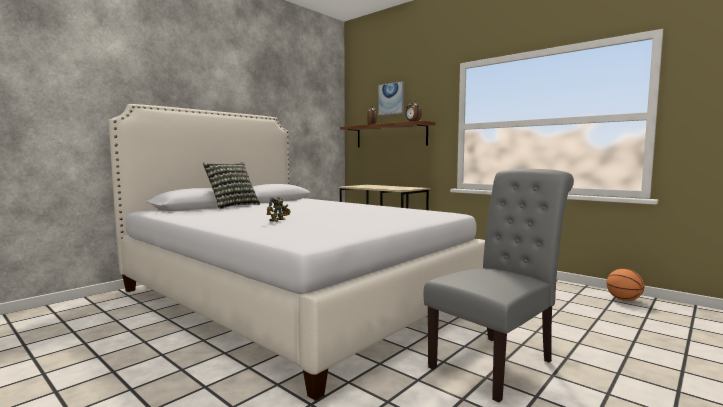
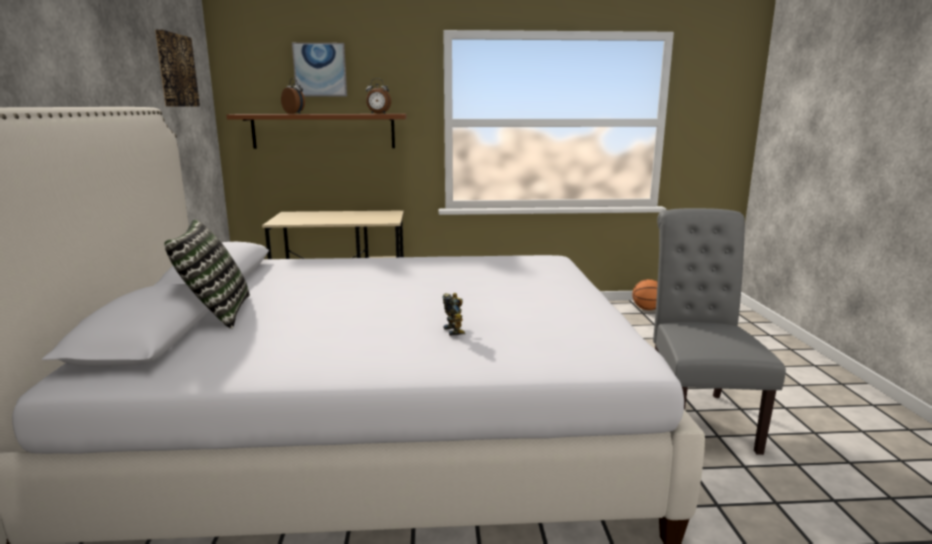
camera: 45 degrees left, 10 degrees up
(308, 103) = (175, 70): none -> picture

